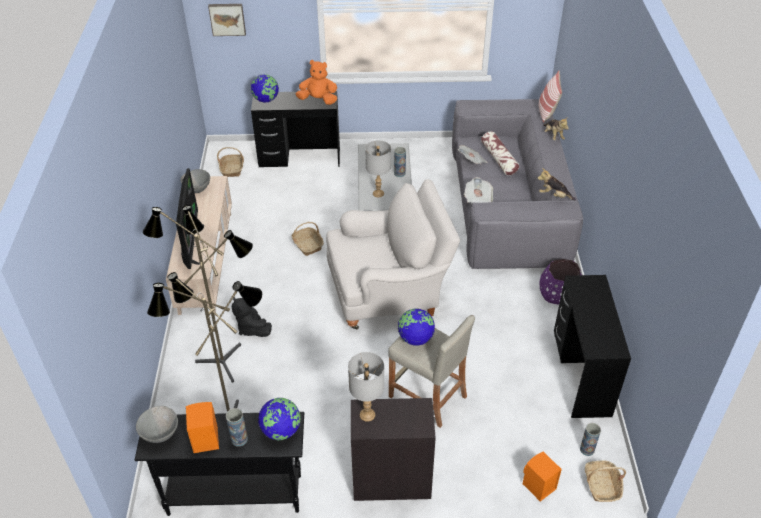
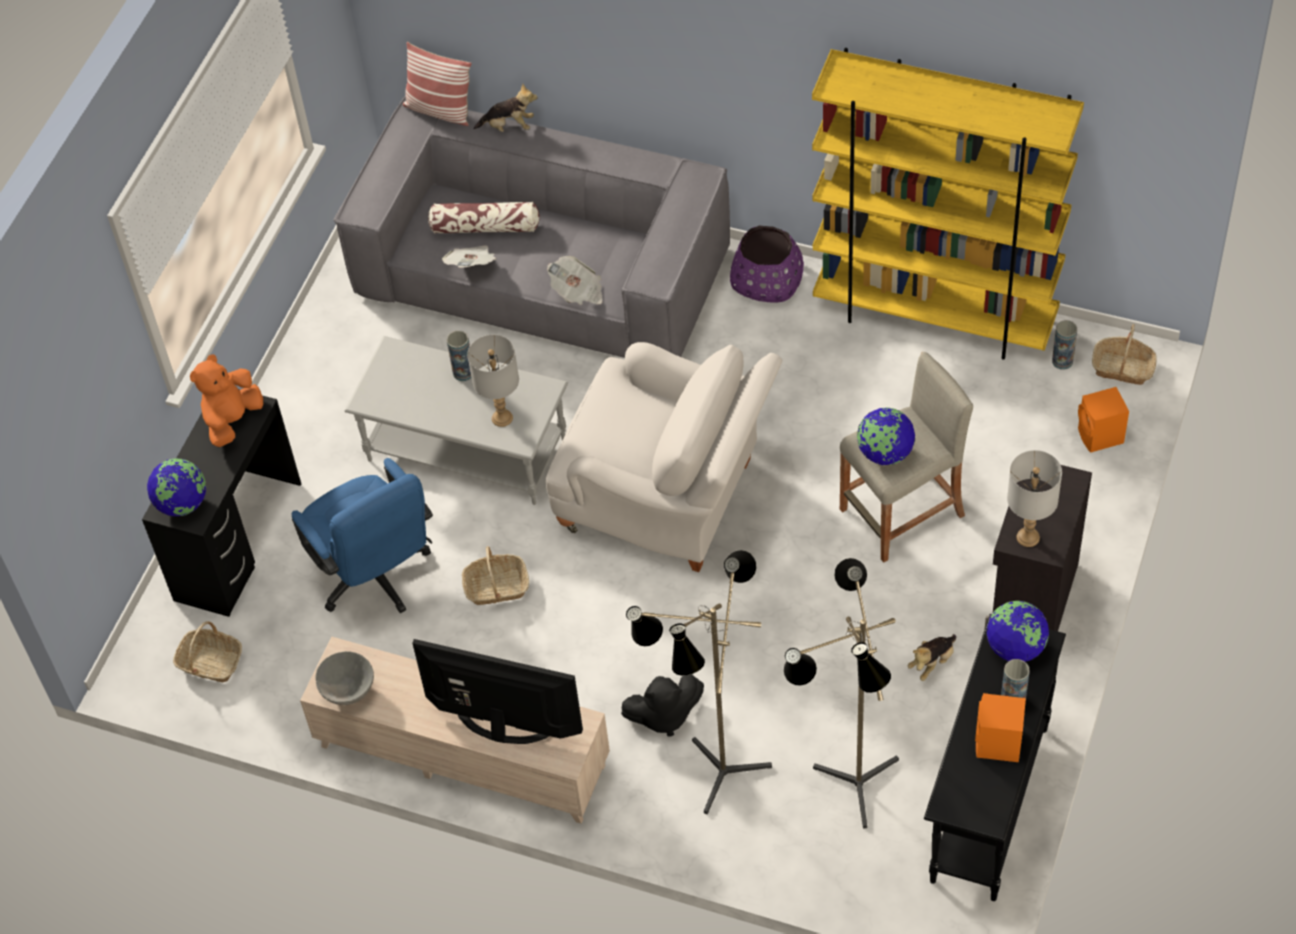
camera: 65 degrees left, 10 degrees up
(160, 434) = (970, 799): grey bowl -> none
(227, 19) = (55, 451): picture -> none
(297, 204) = (376, 577): none -> blue office chair
(389, 293) = (669, 499): white armchair -> white armchair turned 105 degrees clockwise
(554, 195) = (658, 182): plush toy -> plush toy (932, 662)
(581, 374) = (935, 316): black desk -> yellow bookcase

